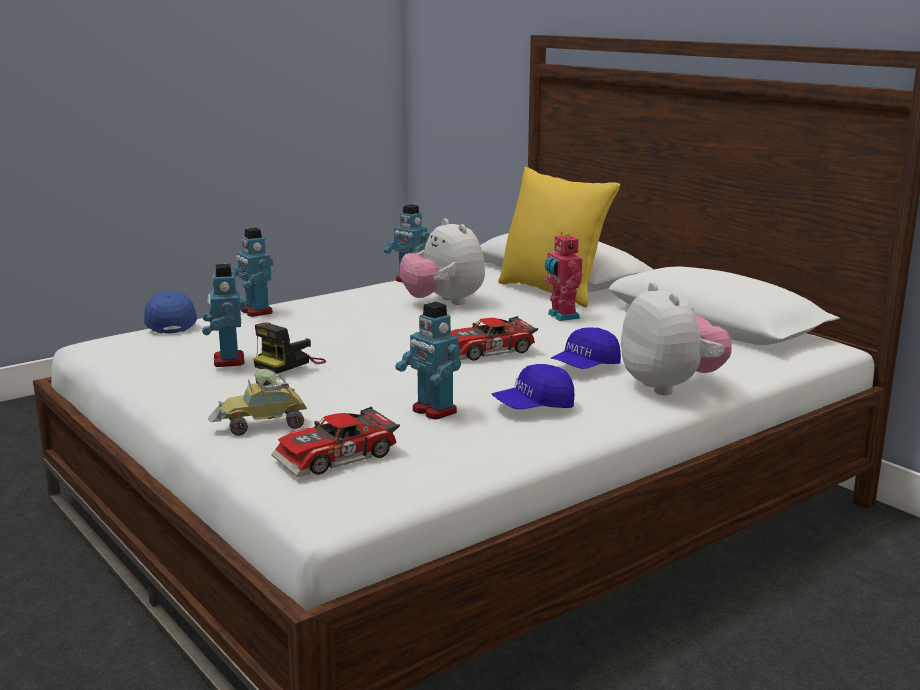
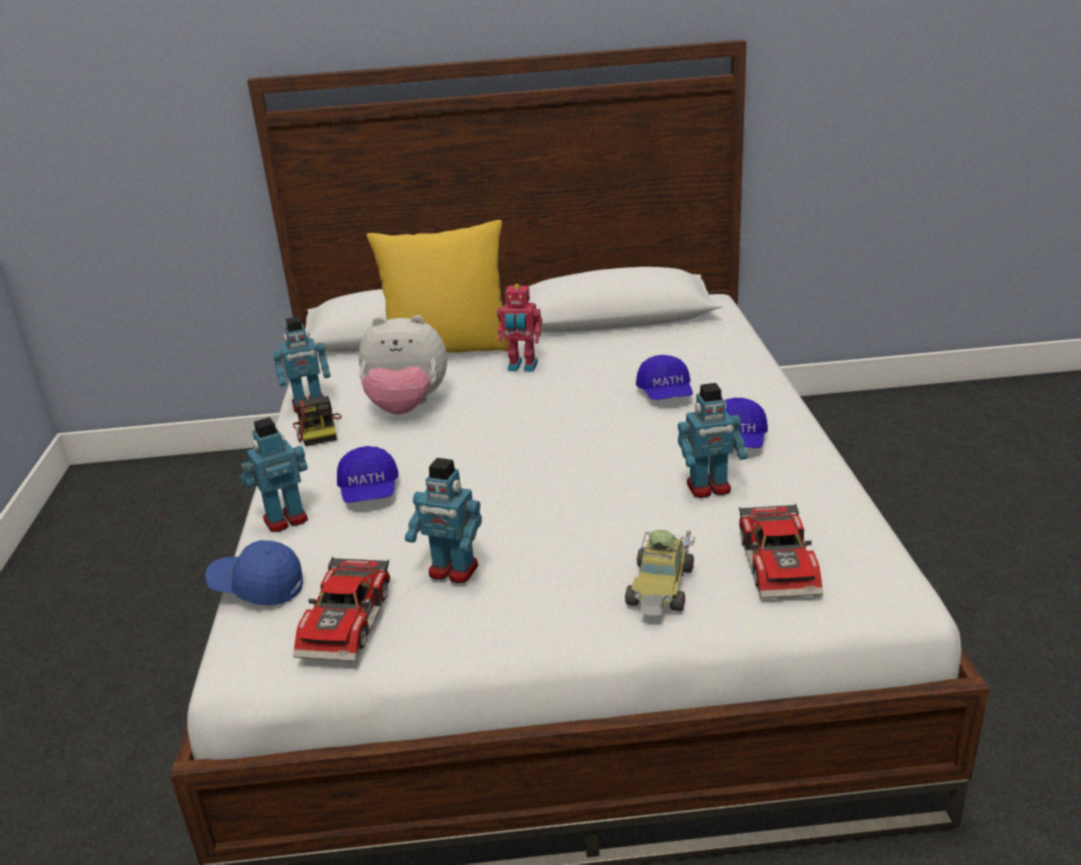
camera: 55 degrees left, 10 degrees up
(256, 312) = (285, 519): toy robot -> toy robot turned 150 degrees clockwise
(289, 364) = (504, 534): camera -> camera (318, 430)
(310, 321) = (369, 492): none -> blue cap
(489, 351) = (584, 422): toy car -> toy car (349, 622)
(670, 387) = (741, 376): plush toy -> none

